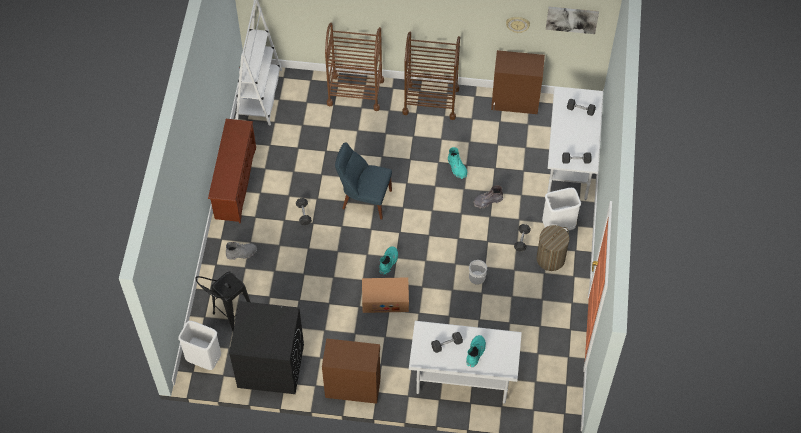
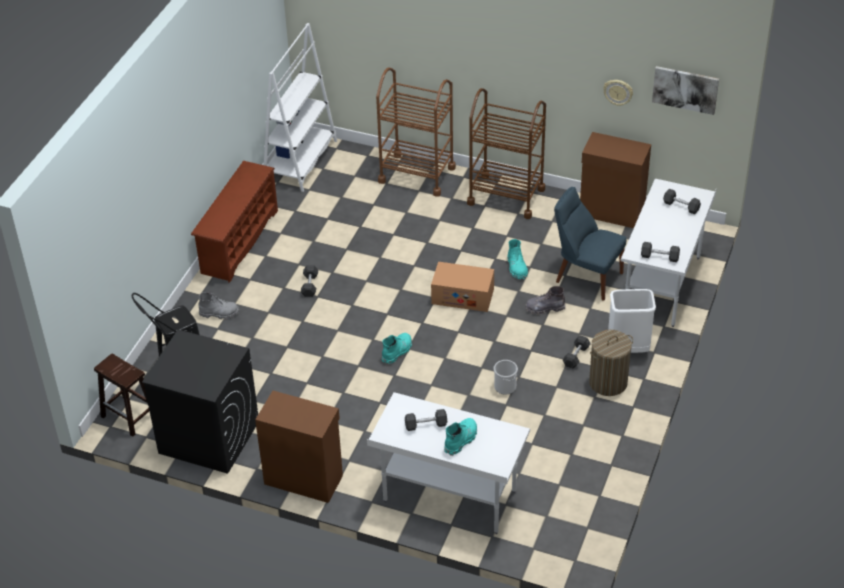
camera: 15 degrees right, 15 degrees down
(204, 359) = (130, 416): white trash can -> brown stool
(364, 199) = (390, 282): blue chair -> blue chair (586, 276)
(385, 300) = (379, 391): cardboard box -> cardboard box (462, 296)

